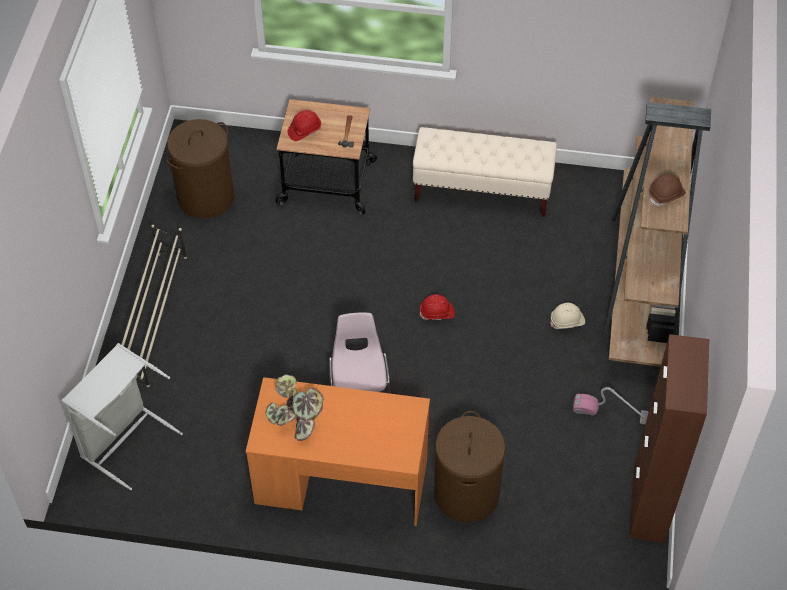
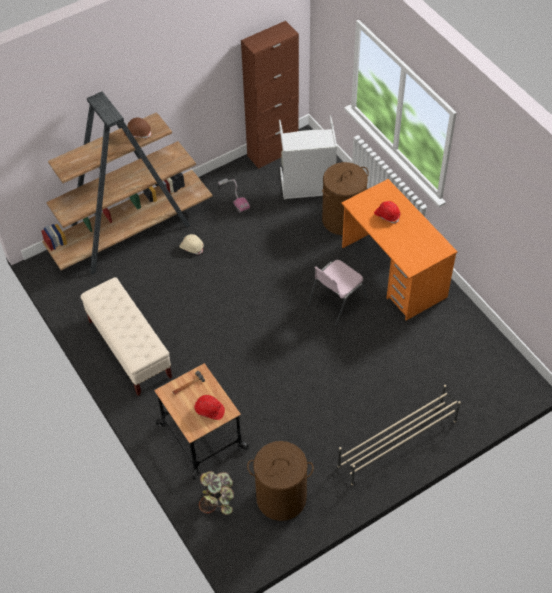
camera: 130 degrees left, 0 degrees up
(124, 440) = (483, 385): grey laundry basket -> grey laundry basket (307, 186)
(297, 420) = (415, 244): potted plant -> potted plant (217, 498)
(437, 313) = (245, 307): red hard hat -> red hard hat (387, 215)

